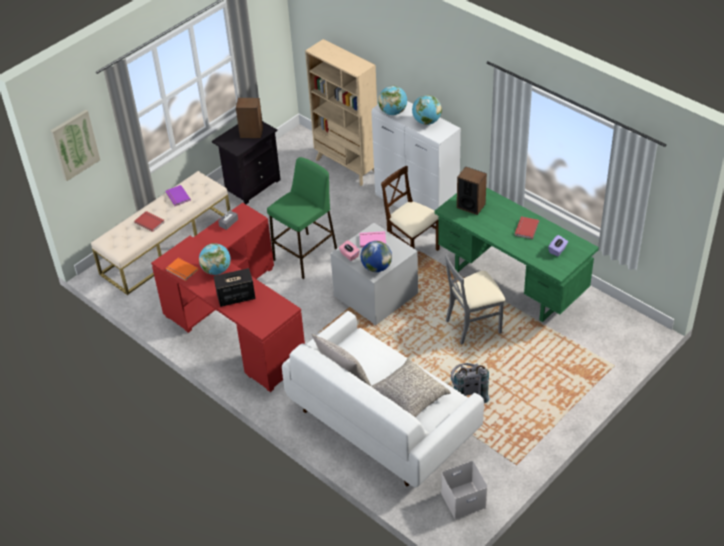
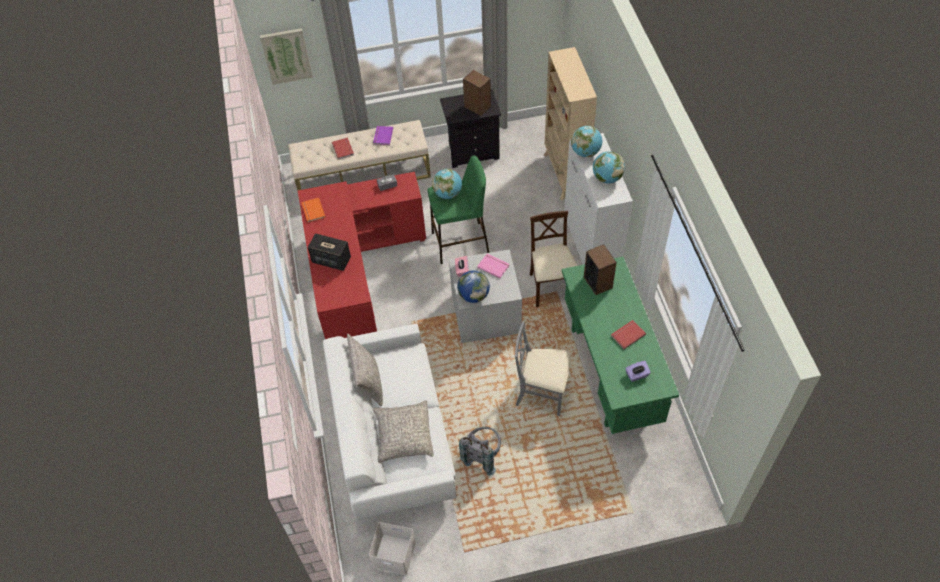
camera: 35 degrees right, 10 degrees up
(216, 270) = (338, 226): globe -> globe (447, 194)

